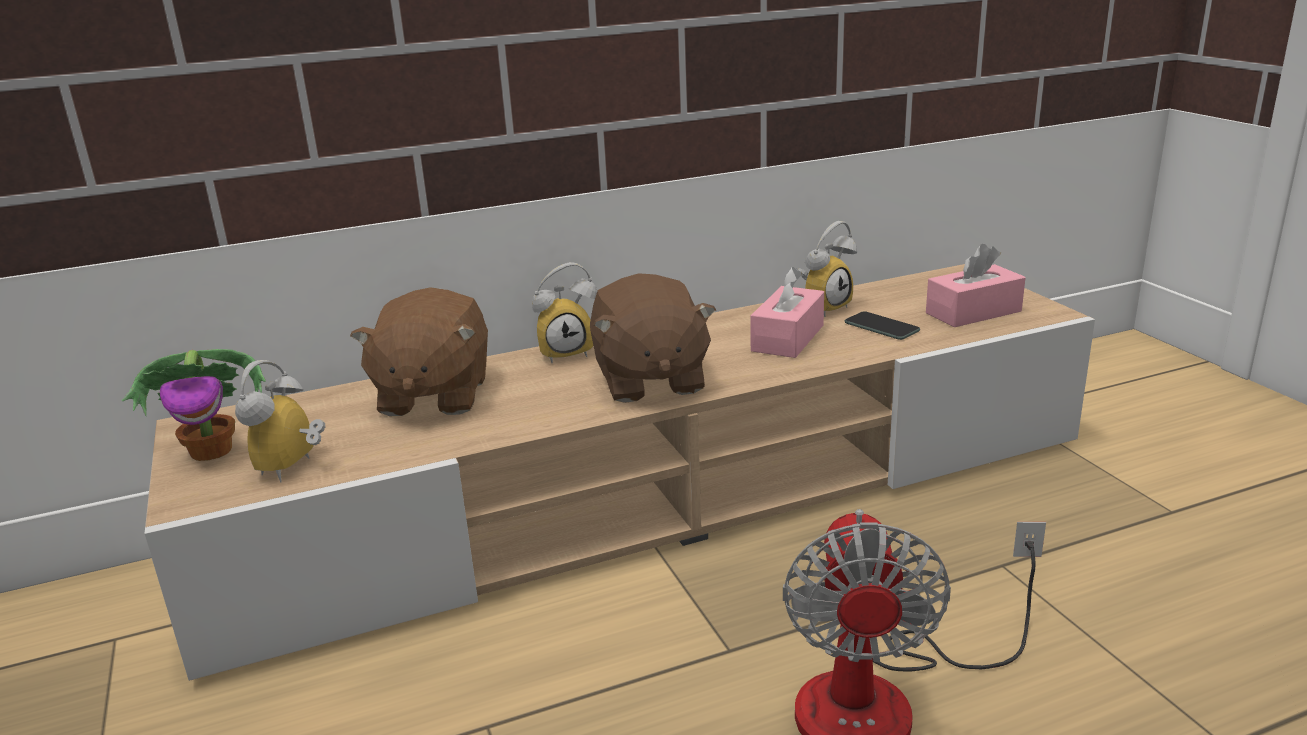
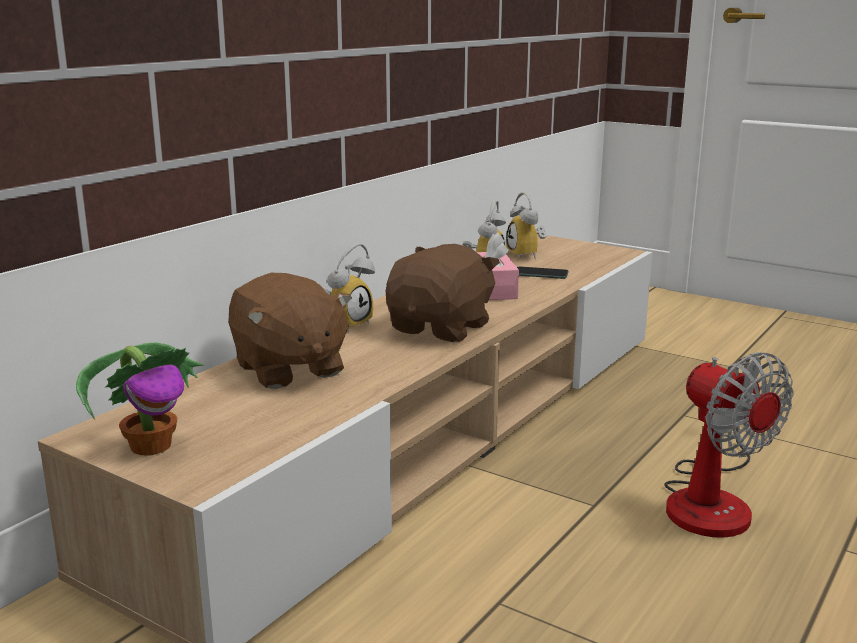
camera: 35 degrees left, 5 degrees down
(294, 468) = (258, 437): alarm clock -> alarm clock (528, 255)
(649, 380) = (442, 328): brown plush toy -> brown plush toy turned 105 degrees counterclockwise
(973, 312) = (581, 258): pink tissue box -> none

